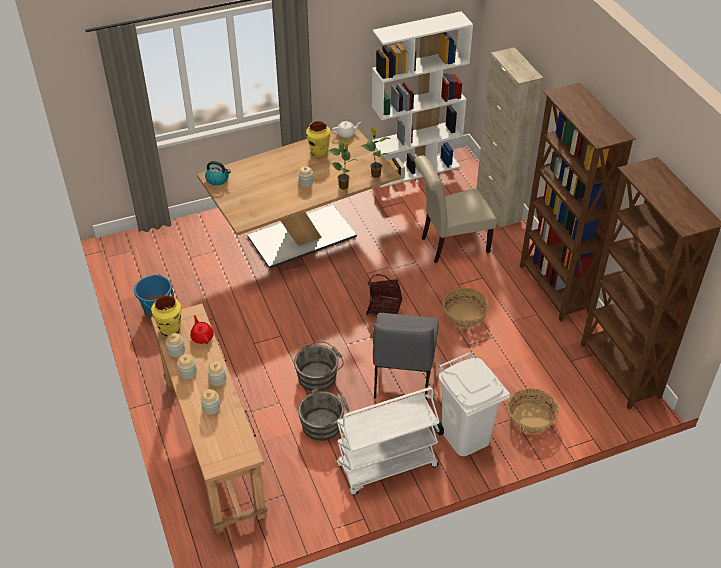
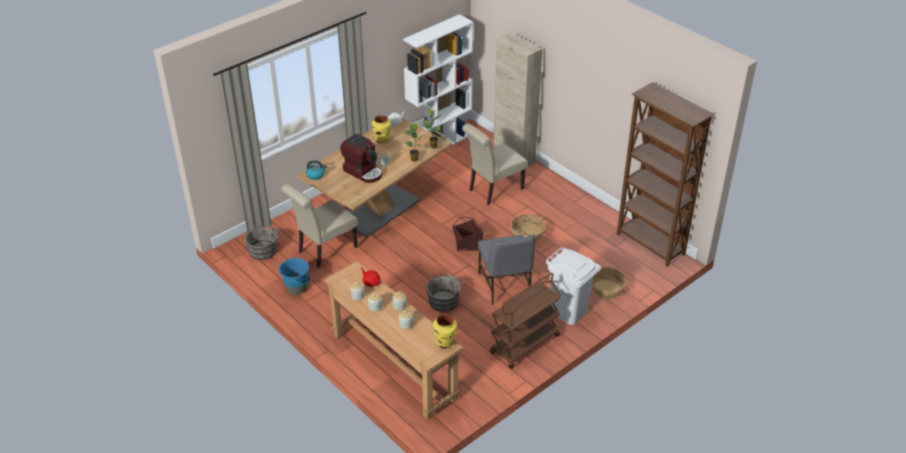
camera: 20 degrees left, 5 degrees down
(170, 329) = (344, 283): yellow vase -> yellow vase (445, 343)
(213, 272) = (324, 250): none -> beige chair
(275, 188) = (363, 172): none -> coffee machine
(324, 424) = (466, 330): grey bucket -> grey bucket (264, 250)
(387, 467) = (524, 345): white cart -> brown cart
(554, 289) = (581, 203): brown bookcase -> none

